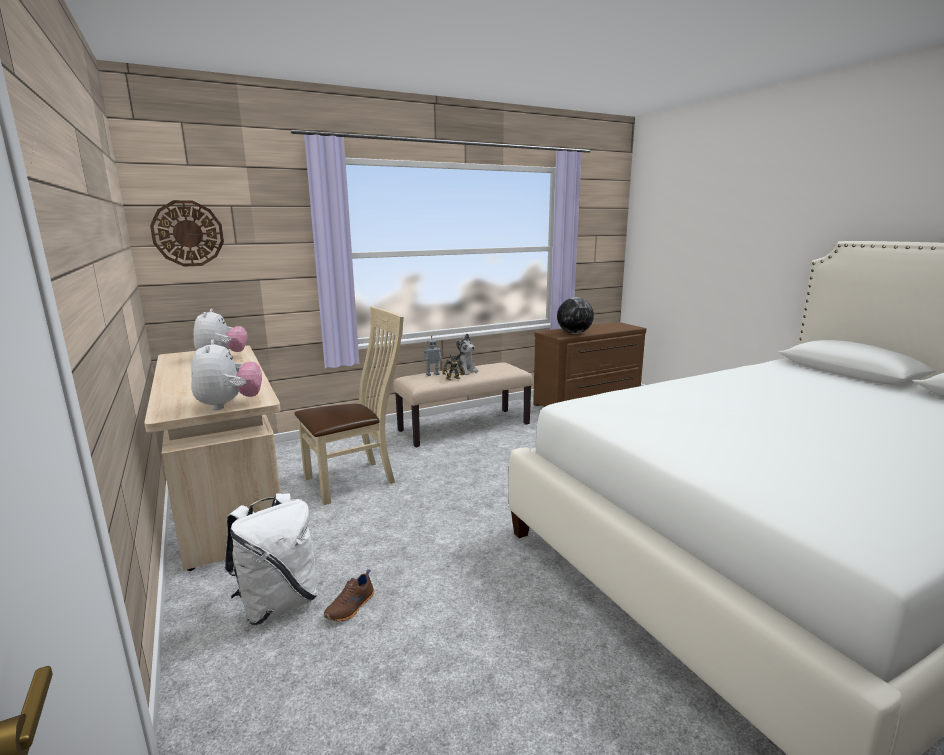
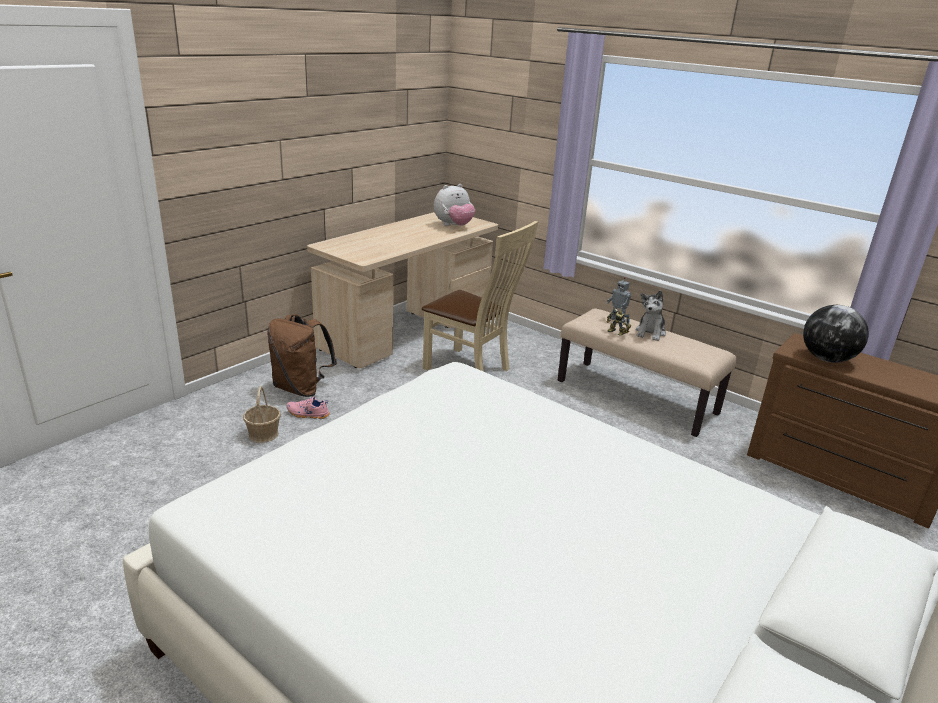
camera: 65 degrees right, 10 degrees up
(188, 233) = (479, 116): wall clock -> none
(229, 405) = (350, 254): plush toy -> none
(278, 604) = (301, 388): white backpack -> brown backpack
(351, 607) = (307, 414): brown shoe -> pink shoe
(370, 658) = (263, 434): none -> basket

